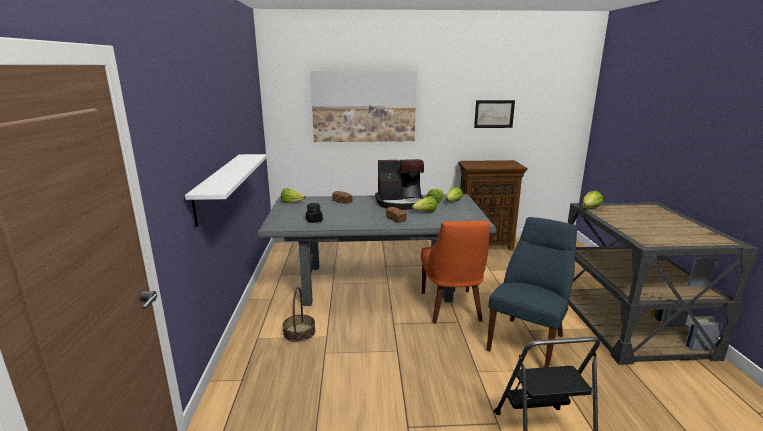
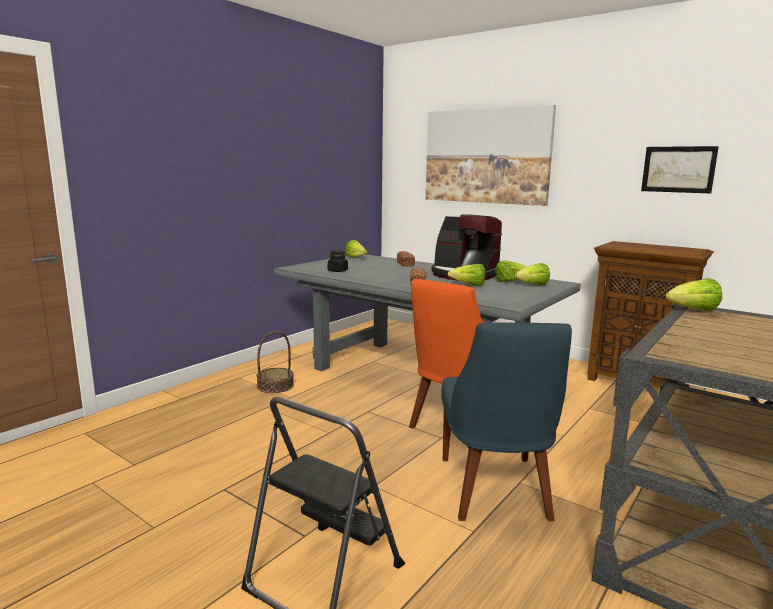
camera: 40 degrees right, 5 degrees down
(218, 186) = (234, 209): white shelf -> none
(528, 341) = (495, 491): blue chair -> blue chair turned 105 degrees clockwise

